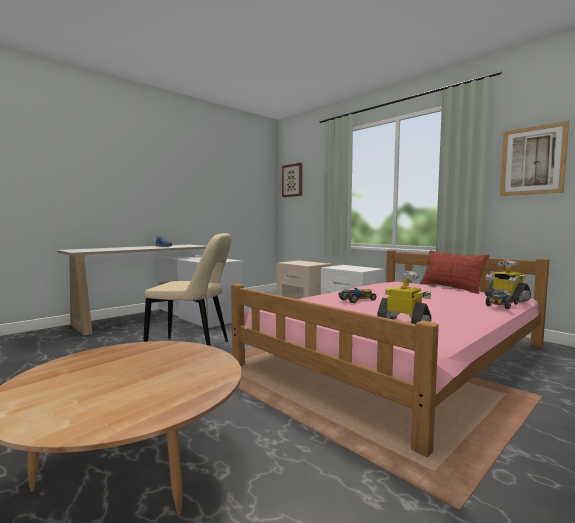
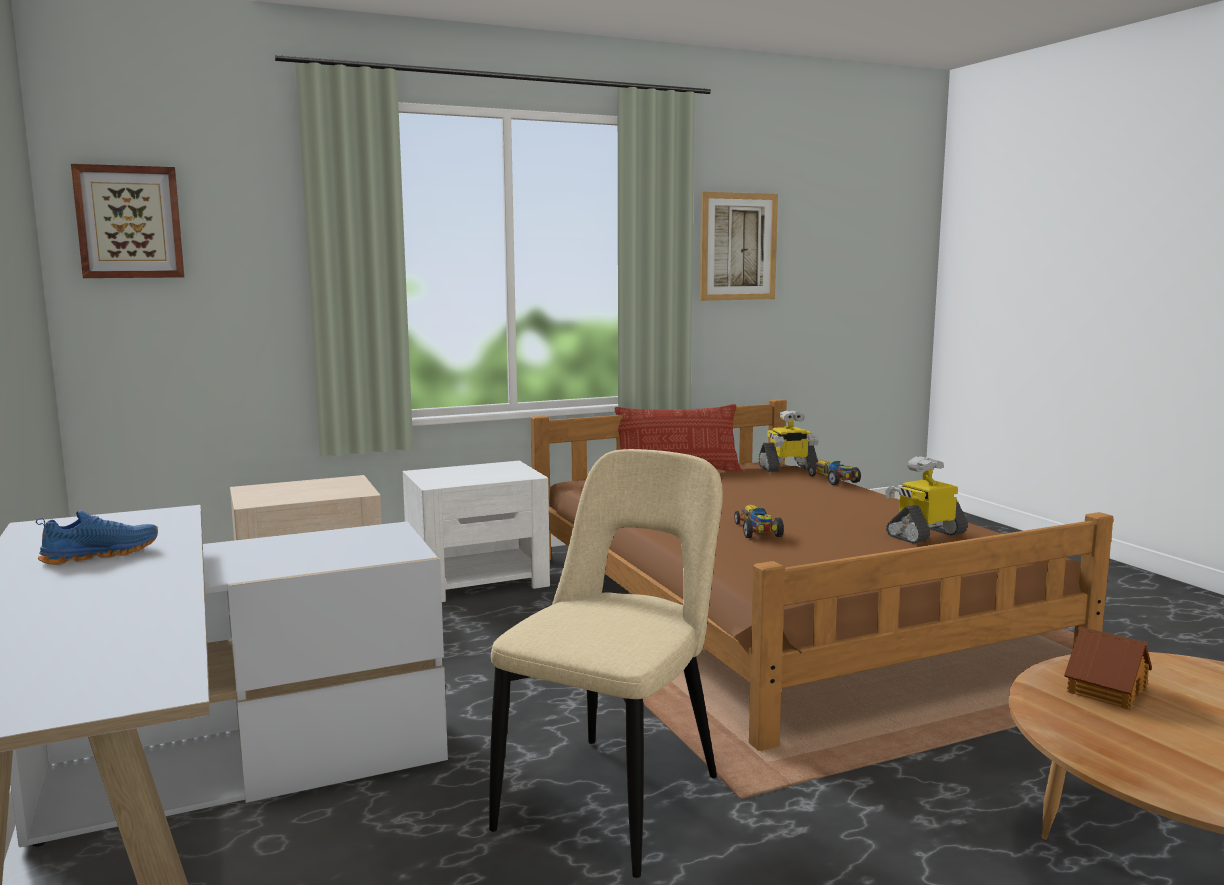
camera: 70 degrees left, 5 degrees up
(174, 354) = (1105, 690): none -> toy house
(398, 355) = (773, 606): pink bed -> brown bed

